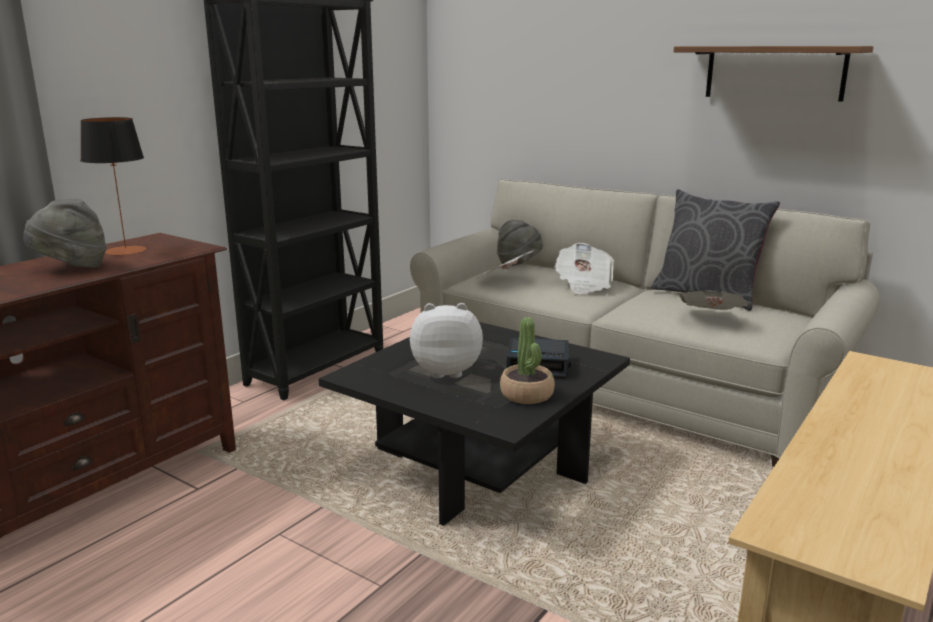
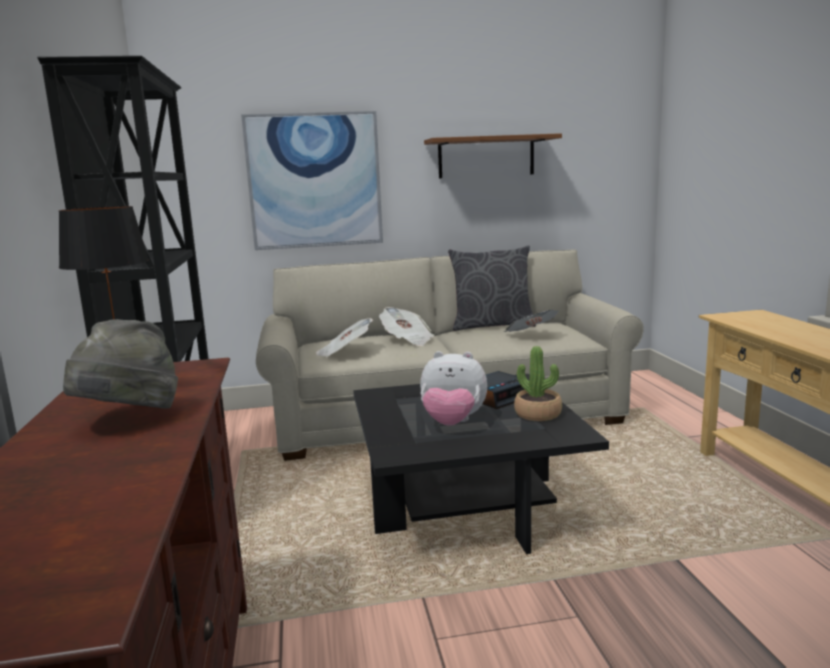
camera: 45 degrees left, 5 degrees down
(446, 371) = (453, 423): plush toy -> plush toy turned 120 degrees counterclockwise
(518, 264) = (323, 341): grey hat -> none
(566, 88) = (314, 181): none -> picture

